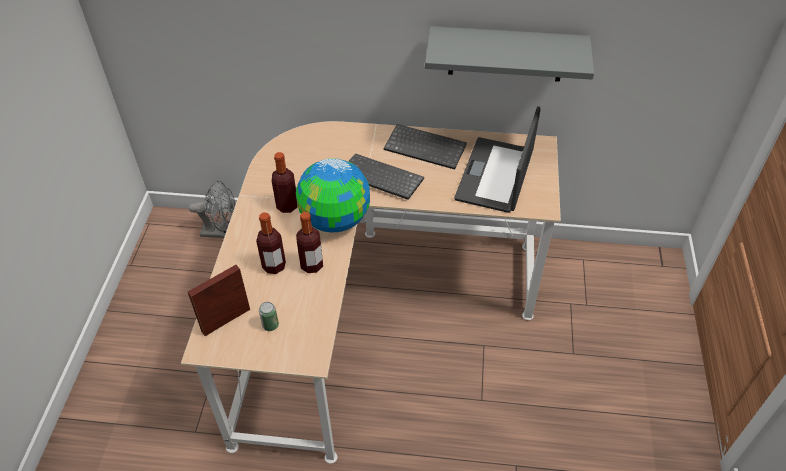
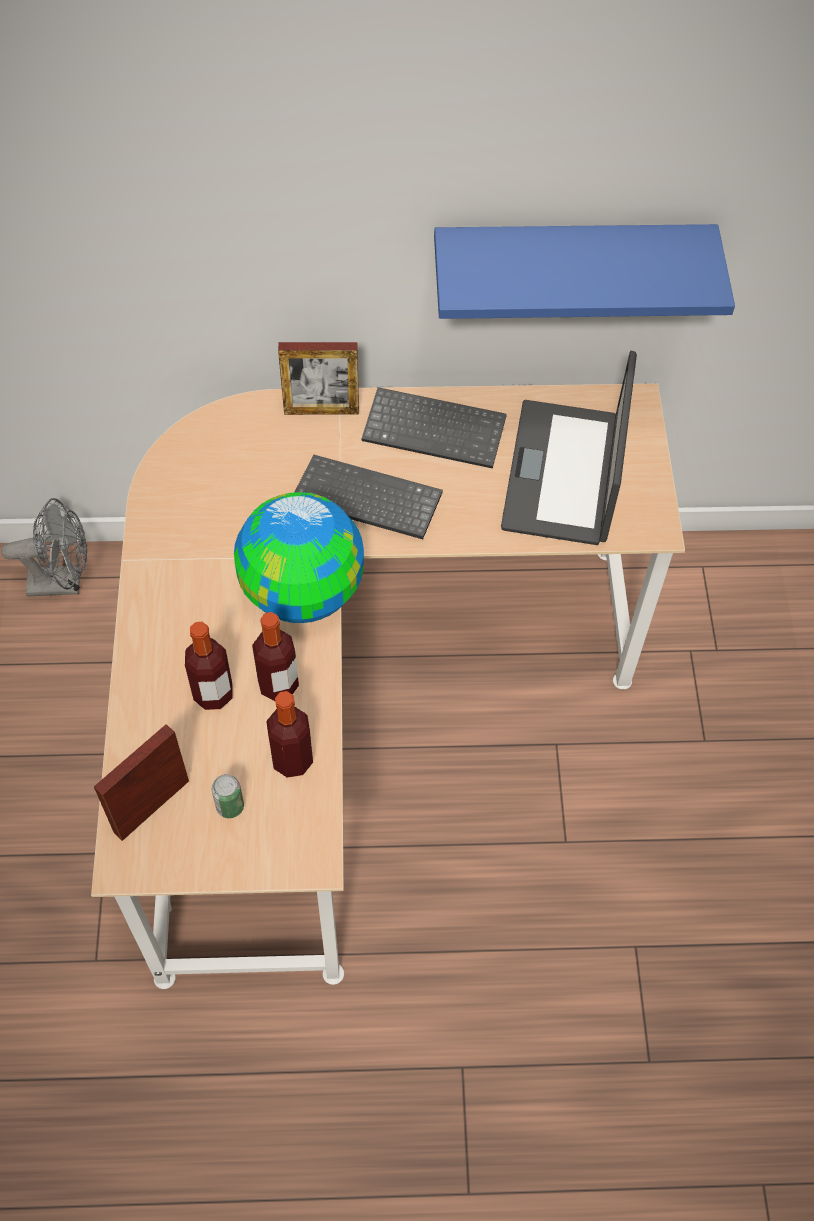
camera: 10 degrees left, 10 degrees up
(287, 206) = (212, 573): bottle -> bottle (292, 760)
(364, 133) = (321, 410): none -> picture frame
(506, 54) = (570, 262): grey shelf -> blue shelf

